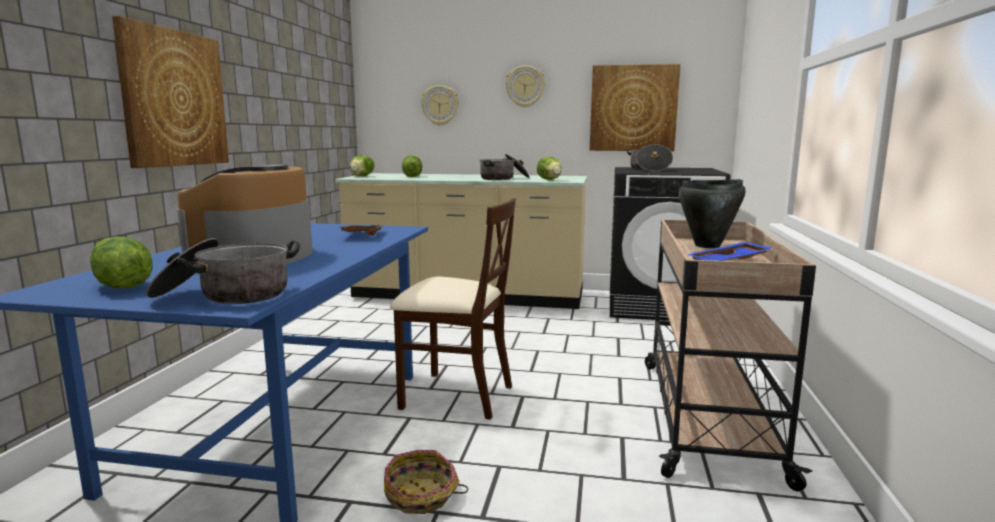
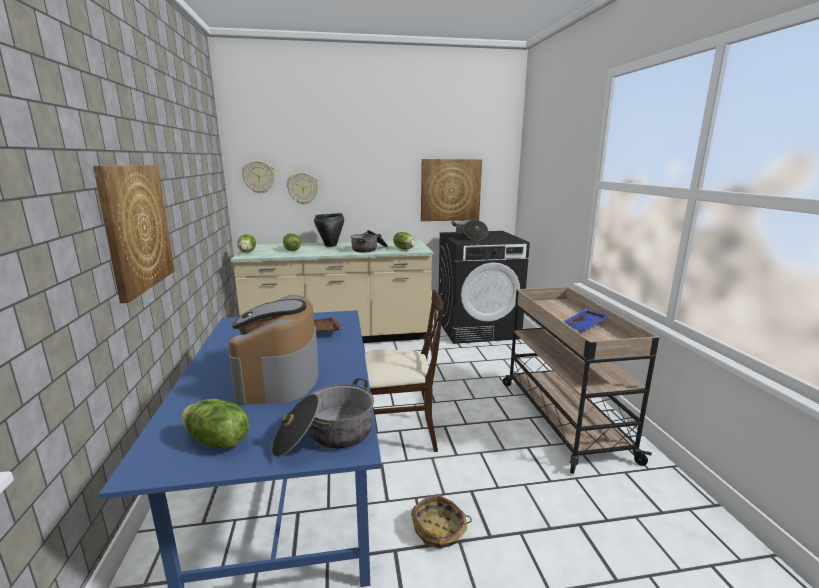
camera: 20 degrees left, 5 degrees up
(525, 86) = (371, 173): wall clock -> wall clock (259, 177)
(708, 246) = (554, 308): black cooking pot -> black cooking pot (331, 245)

